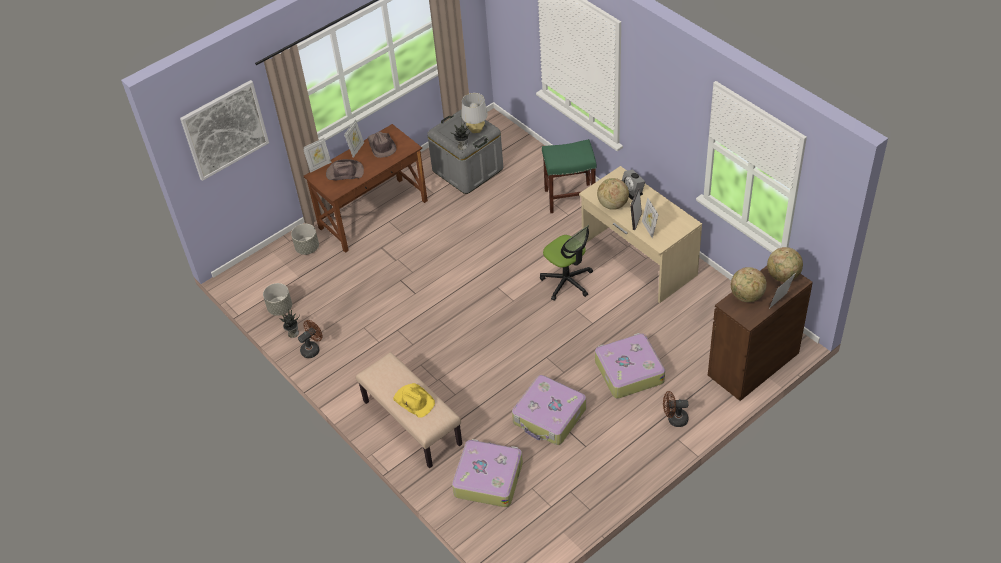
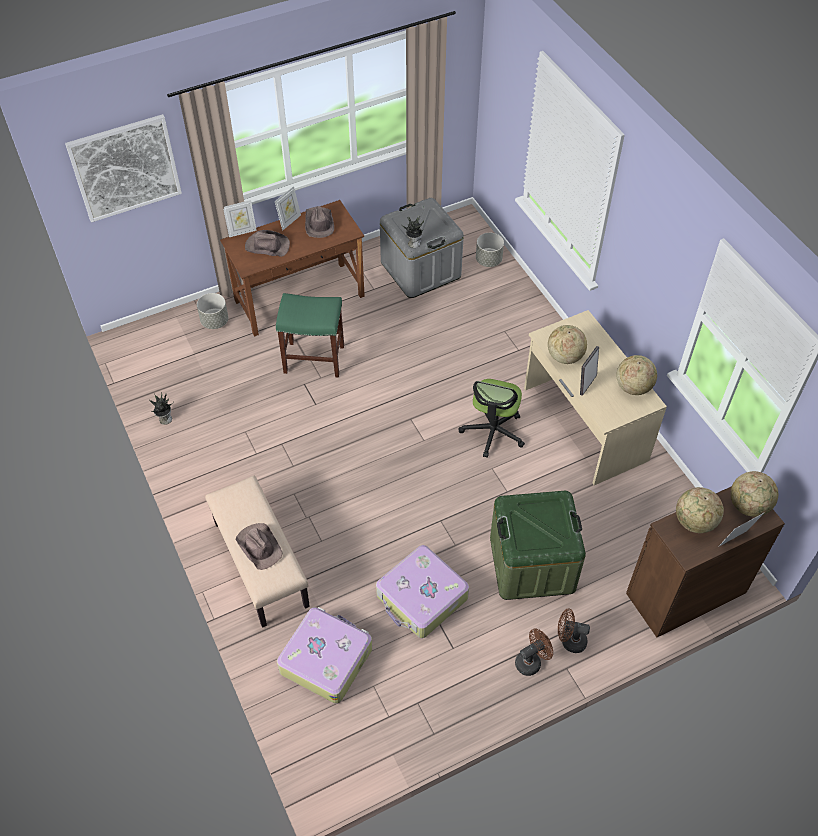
camera: 10 degrees right, 5 degrees up
(280, 308) = (162, 385): grey planter -> grey planter (489, 260)
(312, 349) = (180, 443): brown fan -> brown fan (531, 661)
(414, 401) = (259, 546): yellow hat -> brown hat
(475, 129) = (435, 226): grey table lamp -> none
(567, 282) = (493, 432): office chair -> office chair turned 45 degrees clockwise
(569, 198) = (525, 330): green stool -> green stool (313, 359)
(628, 371) = (532, 563): suitcase -> green storage box
(632, 191) = (593, 345): alarm clock -> none
(649, 229) = (600, 398): picture frame -> none
(672, 215) = (633, 387): none -> globe

